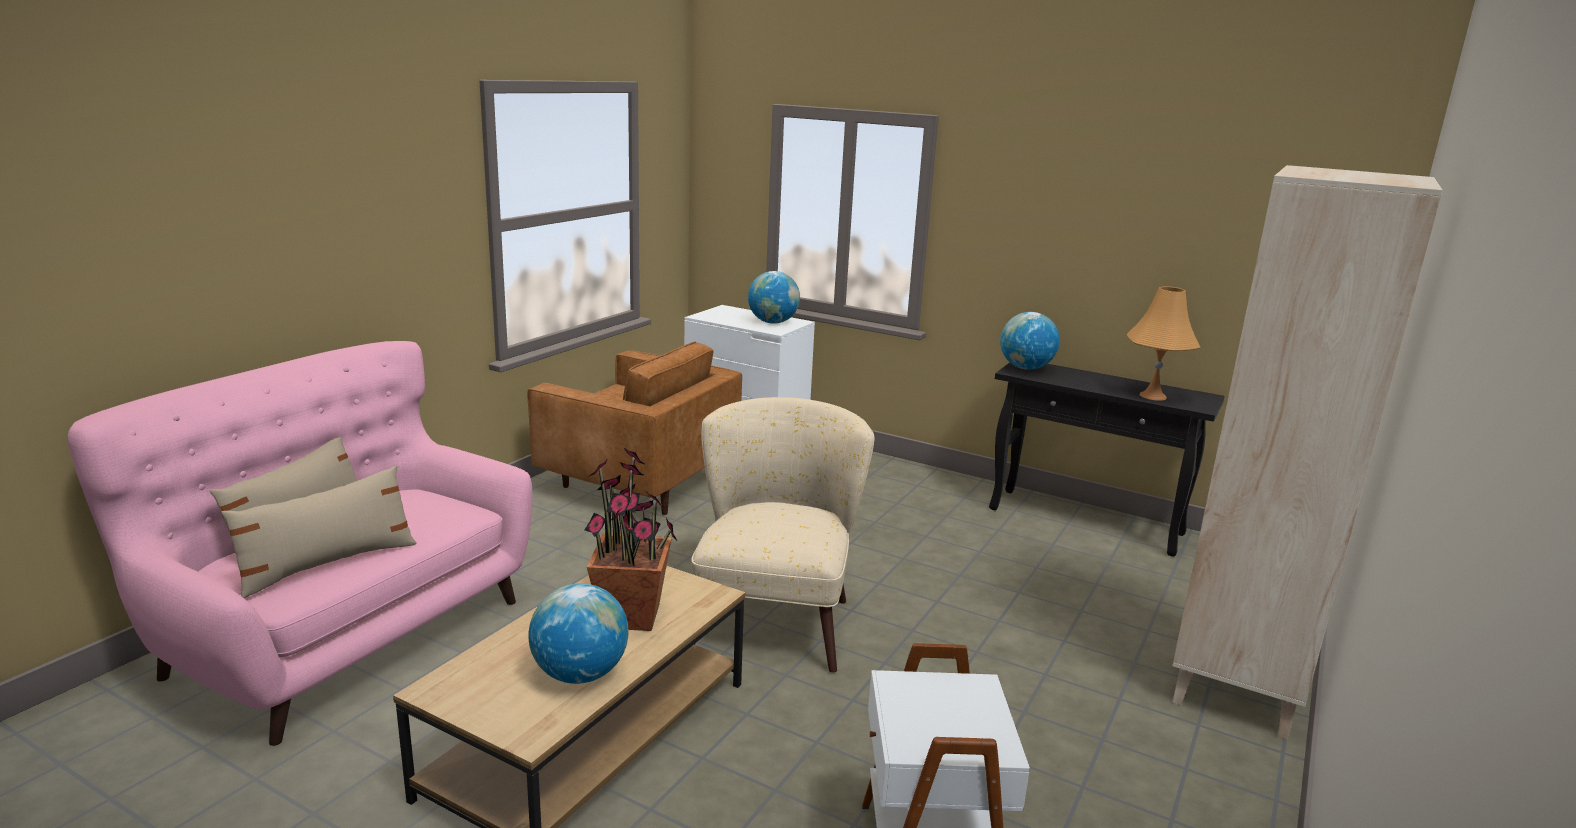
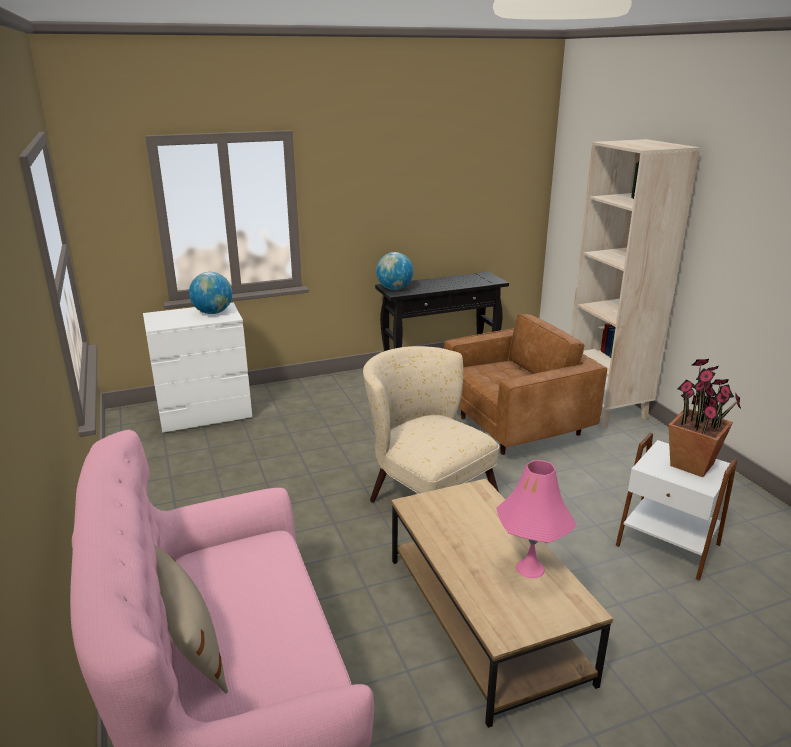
camera: 50 degrees left, 5 degrees up
(328, 564) = (281, 636): beige pillow -> none
(580, 674) = (530, 568): globe -> pink table lamp
(631, 617) = (478, 526): potted plant -> potted plant (692, 465)
(639, 481) = (189, 474): brown armchair -> brown armchair (516, 427)
(1153, 396) = (470, 282): orange table lamp -> none

